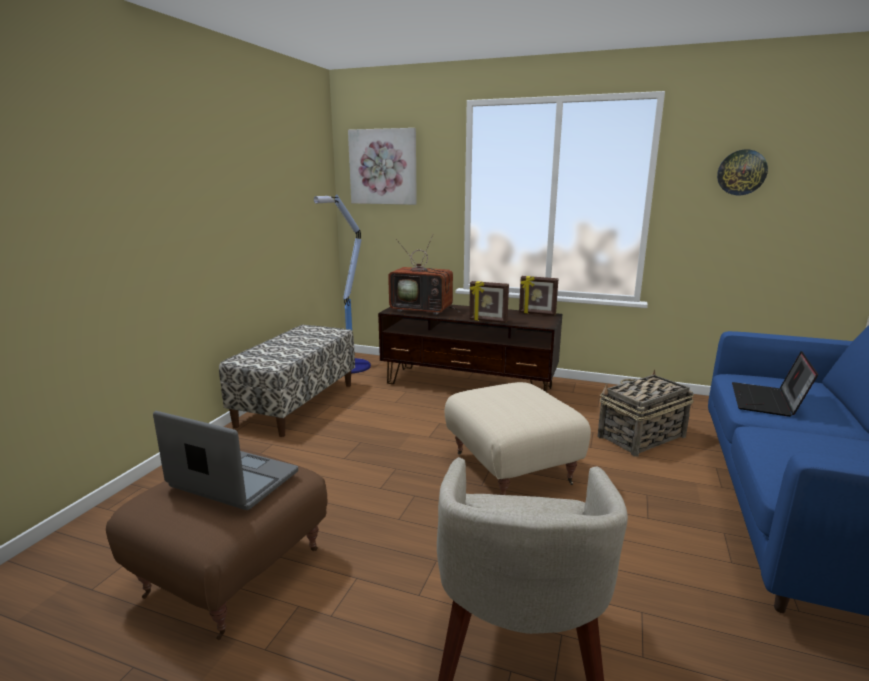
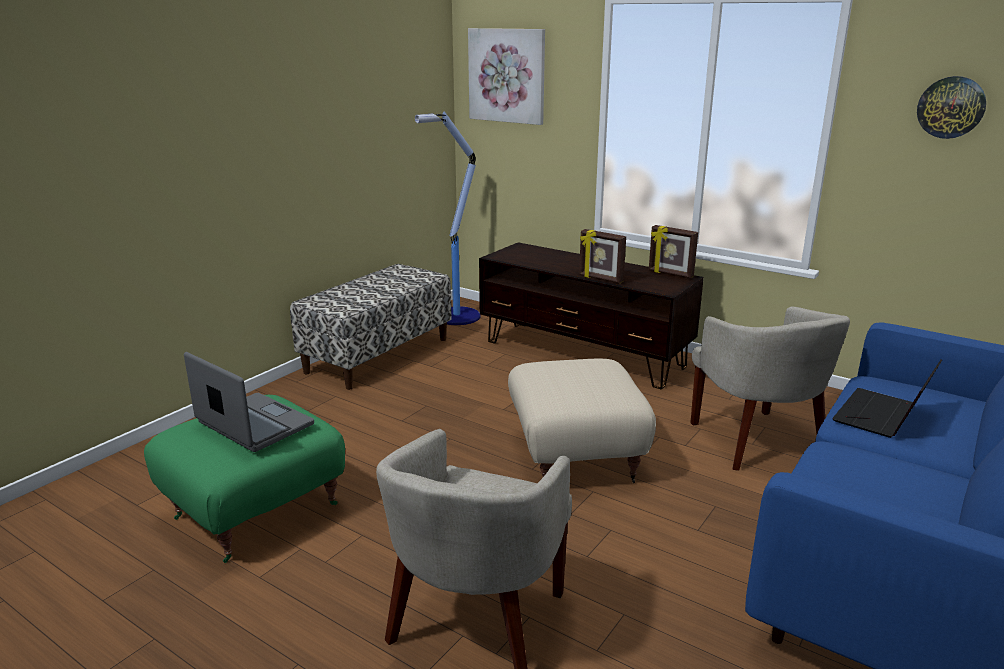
camera: 15 degrees right, 5 degrees up
(235, 572) = (257, 511): brown ottoman -> green ottoman
(424, 310) = (535, 258): television -> none
(640, 437) = (757, 442): basket -> beige armchair

